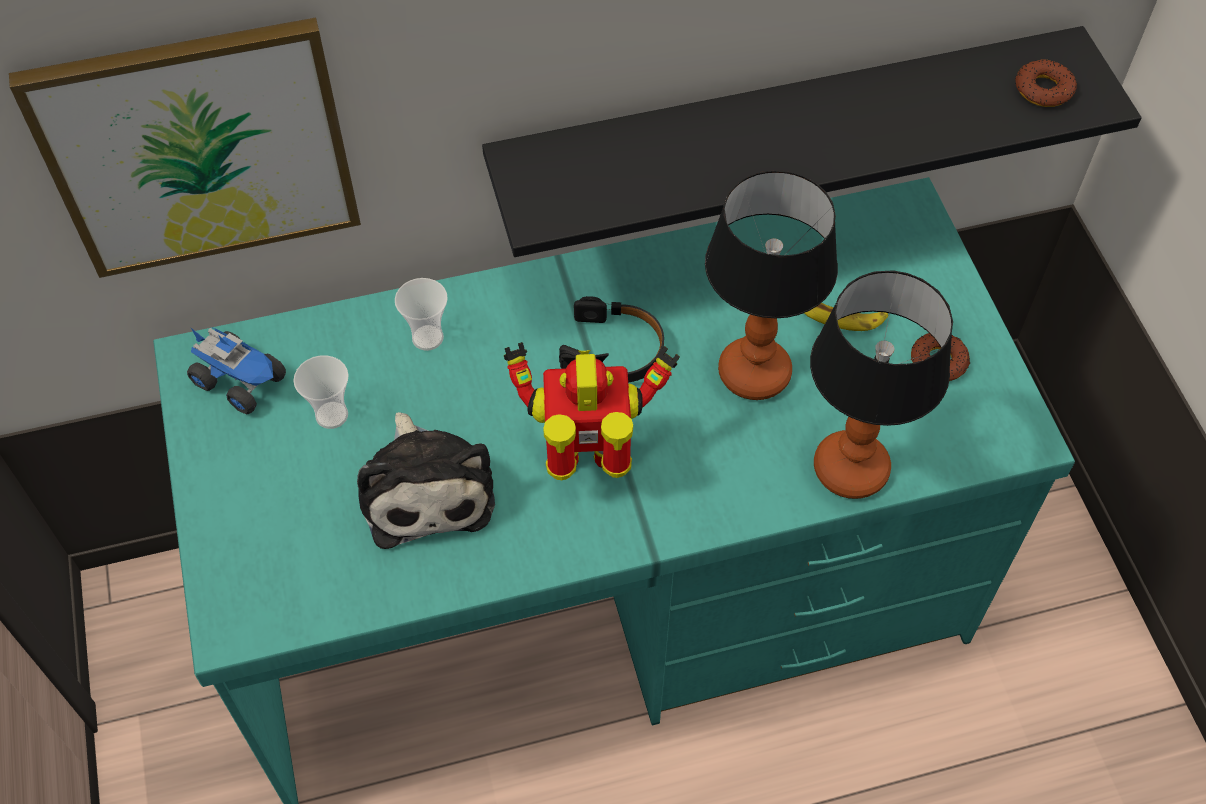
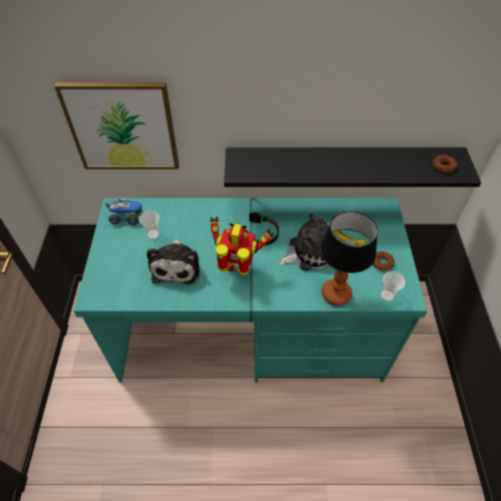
camera: 15 degrees right, 5 degrees down
(242, 381) = (127, 217): toy truck -> toy truck turned 45 degrees counterclockwise
(427, 338) = (195, 216): cup -> cup (387, 295)
(752, 373) = (309, 252): table lamp -> plush toy

